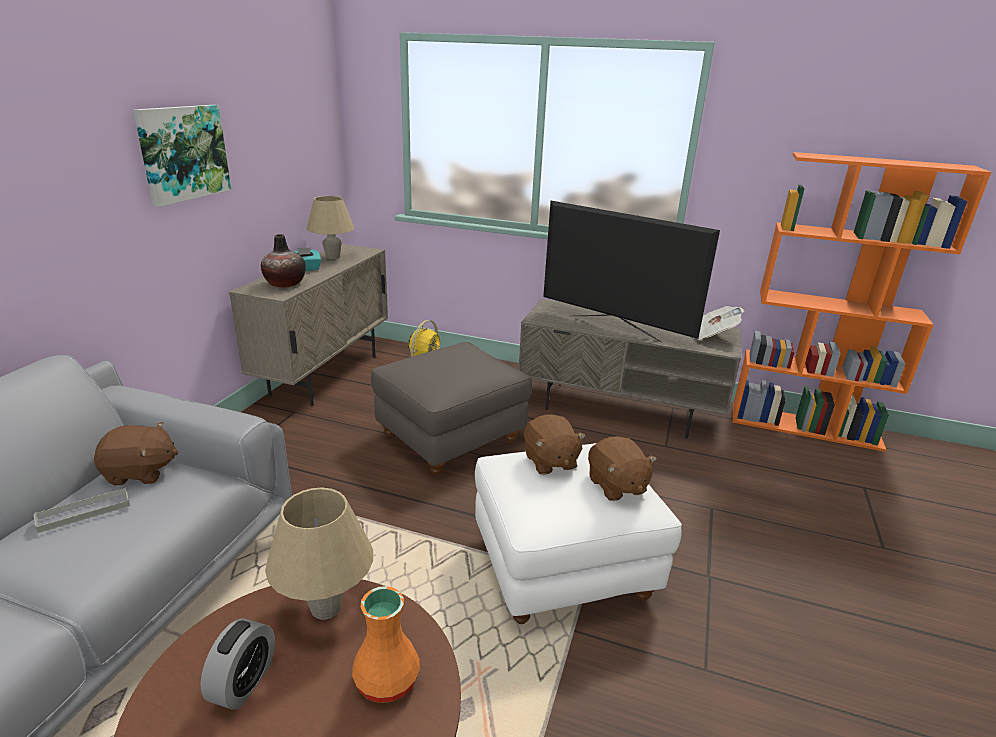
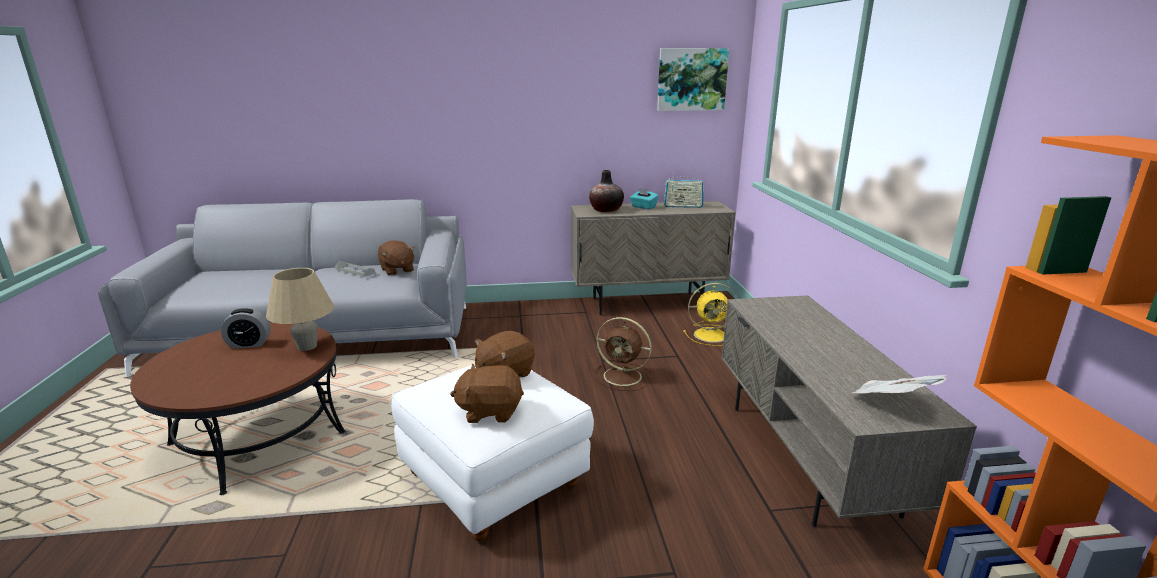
camera: 65 degrees right, 5 degrees down
(183, 153) = (550, 100): picture -> picture (691, 79)
(333, 257) = (683, 206): beige table lamp -> radio
(387, 681) = (251, 378): orange vase -> none
(450, 437) = (624, 377): grey ottoman -> brown fan
(614, 328) = (797, 341): television -> none
(616, 486) = (490, 411): brown plush toy -> brown plush toy turned 45 degrees clockwise

